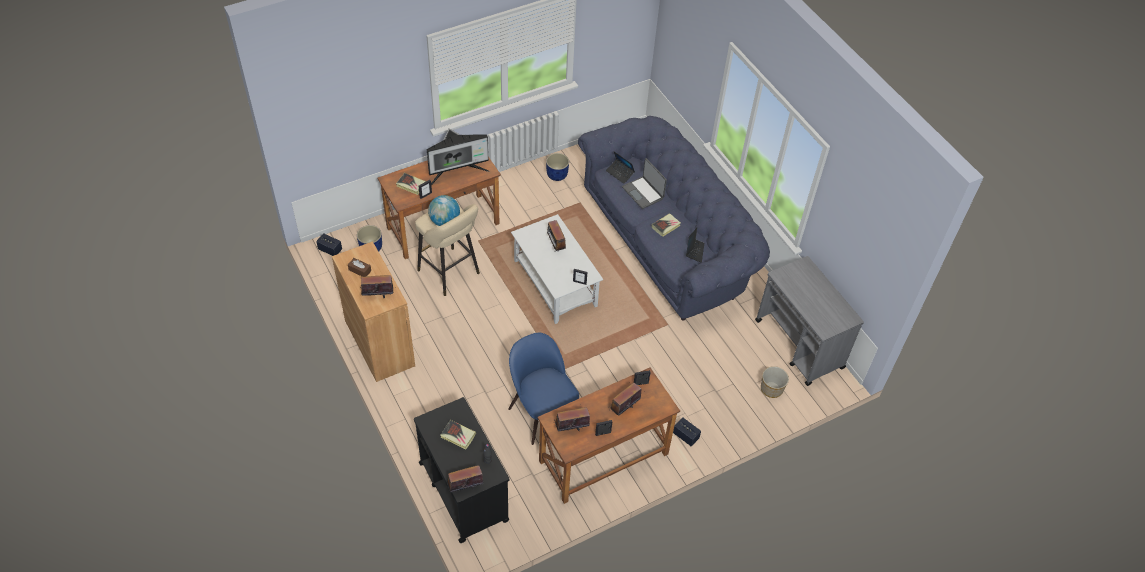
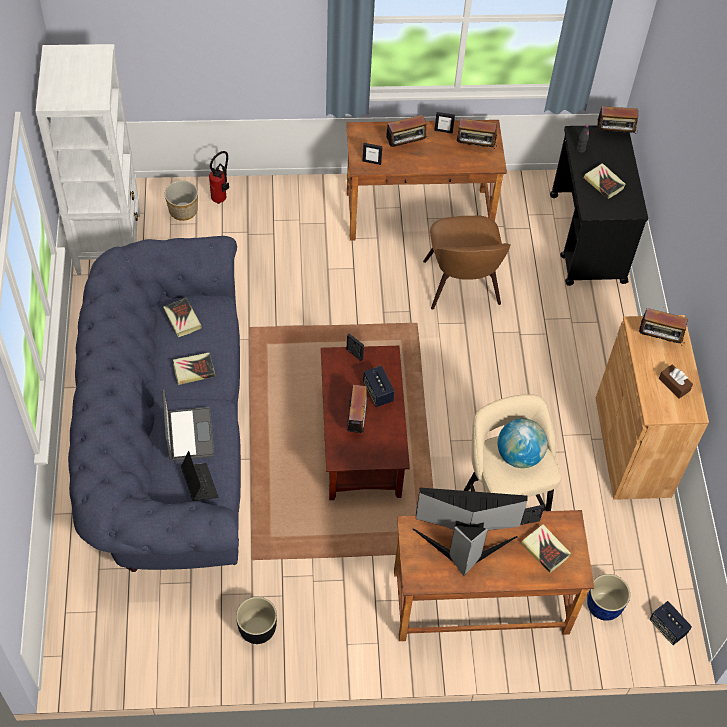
camera: 155 degrees left, 5 degrees up
(542, 411) = (462, 285): blue chair -> brown chair
(556, 284) = (361, 439): white coffee table -> brown coffee table
(557, 175) = (256, 629): blue planter -> black planter
(685, 436) = (315, 201): speaker -> speaker (378, 392)
(694, 251) = (182, 319): laptop -> book
(753, 410) = (221, 198): none -> fire extinguisher
(799, 345) = (109, 243): grey cart -> white bookcase

